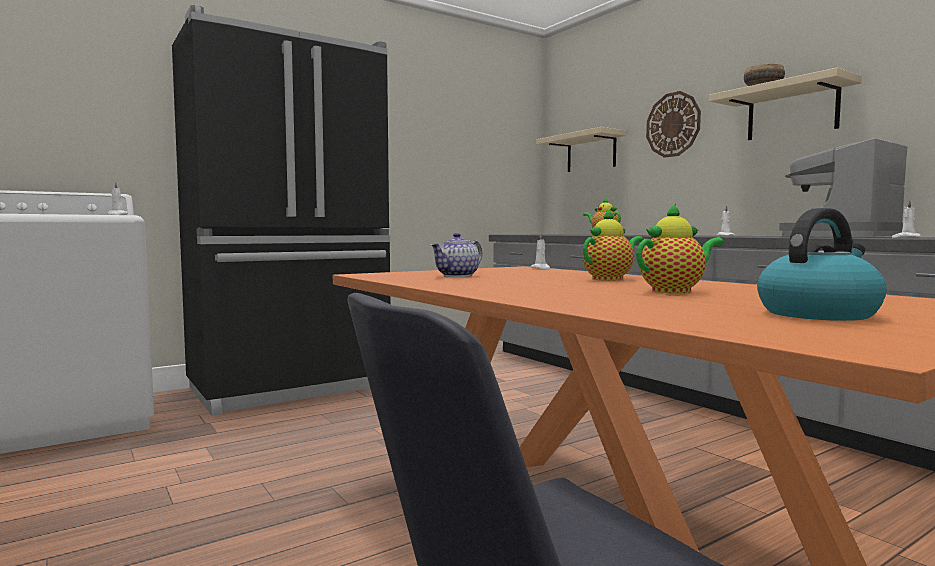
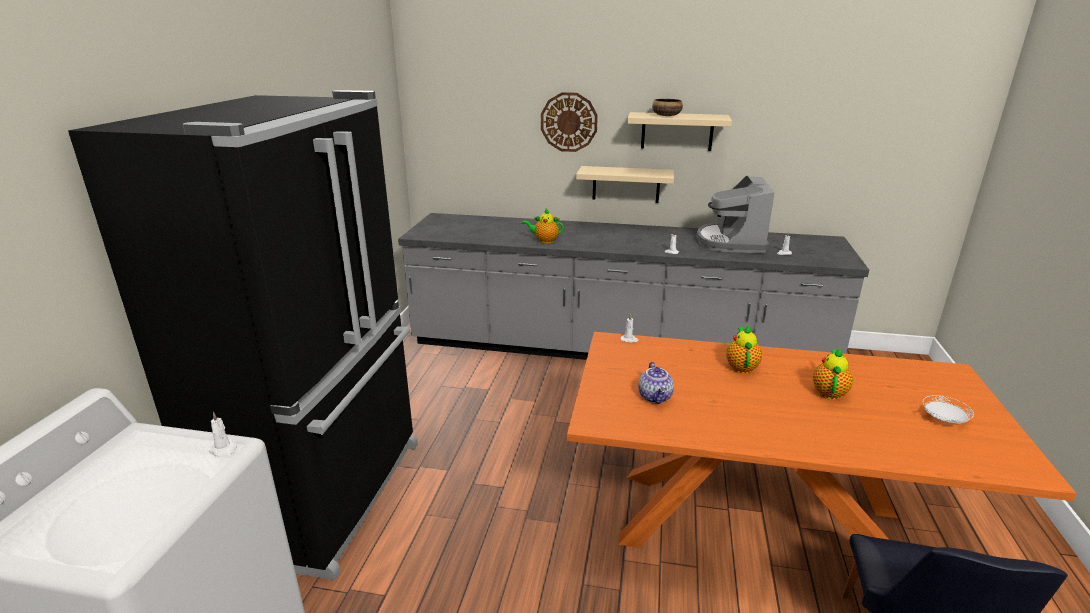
camera: 45 degrees left, 20 degrees up
(591, 153) = (472, 133): beige shelf -> beige shelf (626, 184)
(818, 314) = (943, 419): kettle -> white plate

